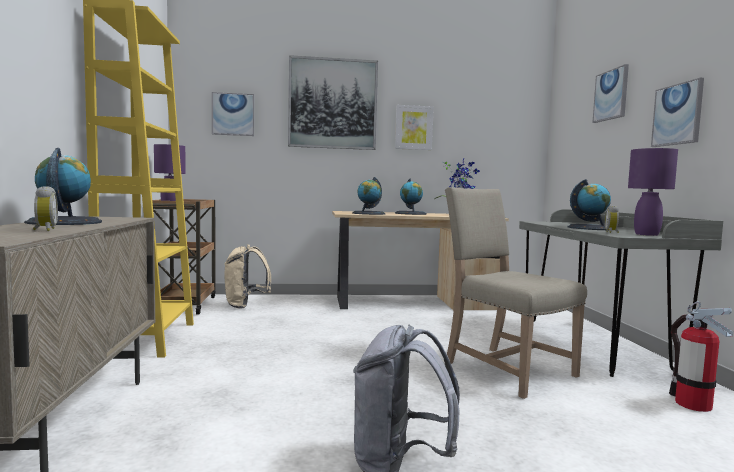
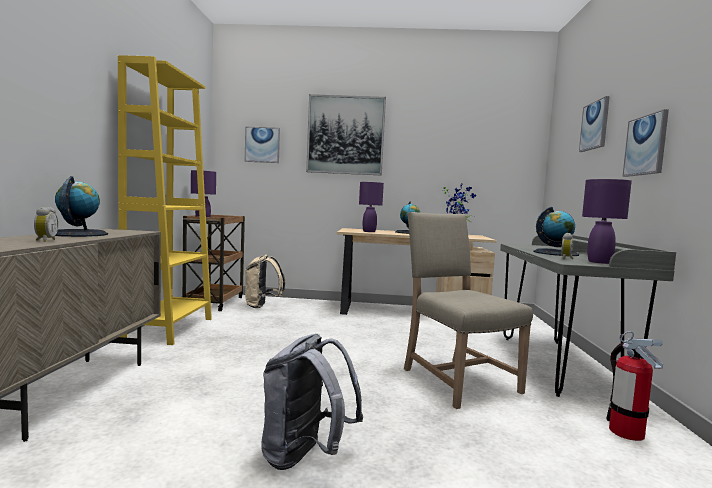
camera: 10 degrees right, 0 degrees up
(368, 213) = (369, 231): globe -> purple table lamp
(413, 127) = (417, 156): picture -> none

